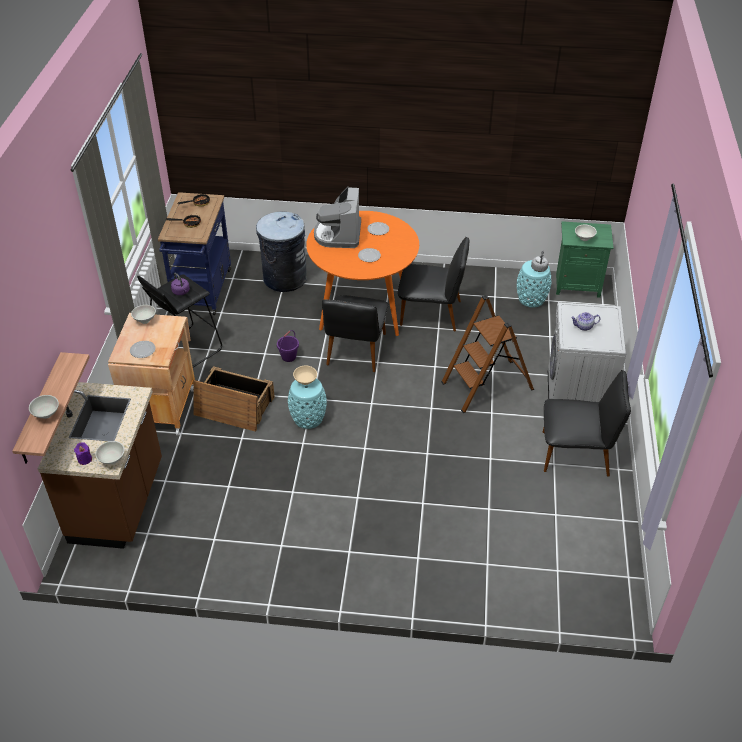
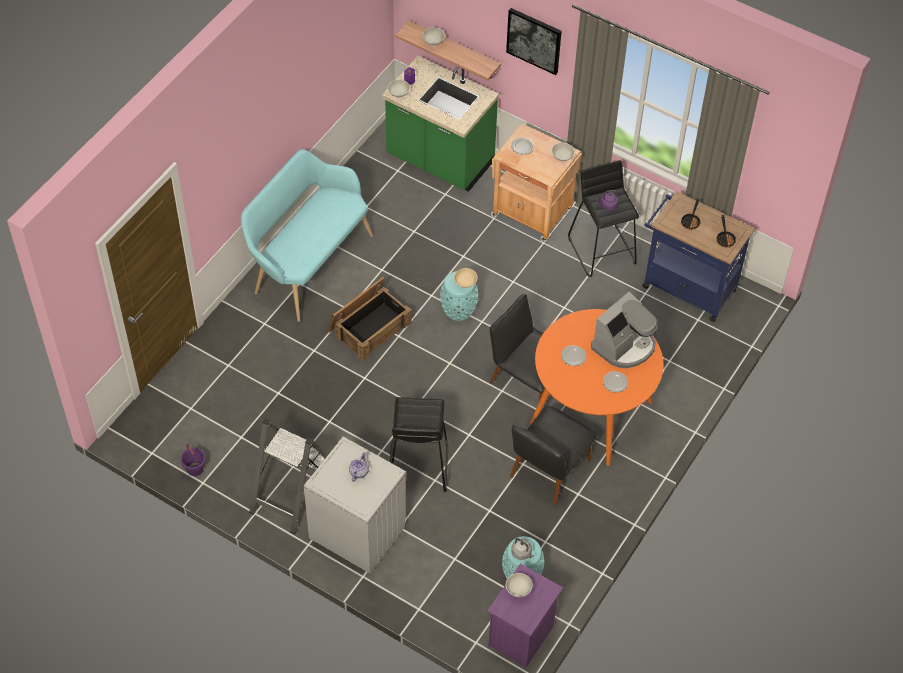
camera: 115 degrees right, 10 degrees up
(61, 278) = (534, 40): none -> picture
(119, 503) = (439, 161): brown counter -> green counter
(233, 406) = (505, 262): crate -> crate (369, 326)
(284, 278) = (675, 363): grey trash can -> none
(288, 356) = (549, 324): purple bucket -> purple bucket (195, 469)
(318, 556) = (308, 263): none -> turquoise bench
(338, 234) = (624, 346): coffee machine -> coffee machine turned 105 degrees clockwise
(488, 385) = (417, 466): brown step ladder -> black stool
(575, 453) = (293, 490): black chair -> grey step ladder
(577, 284) = (522, 636): green nightstand -> purple nightstand

